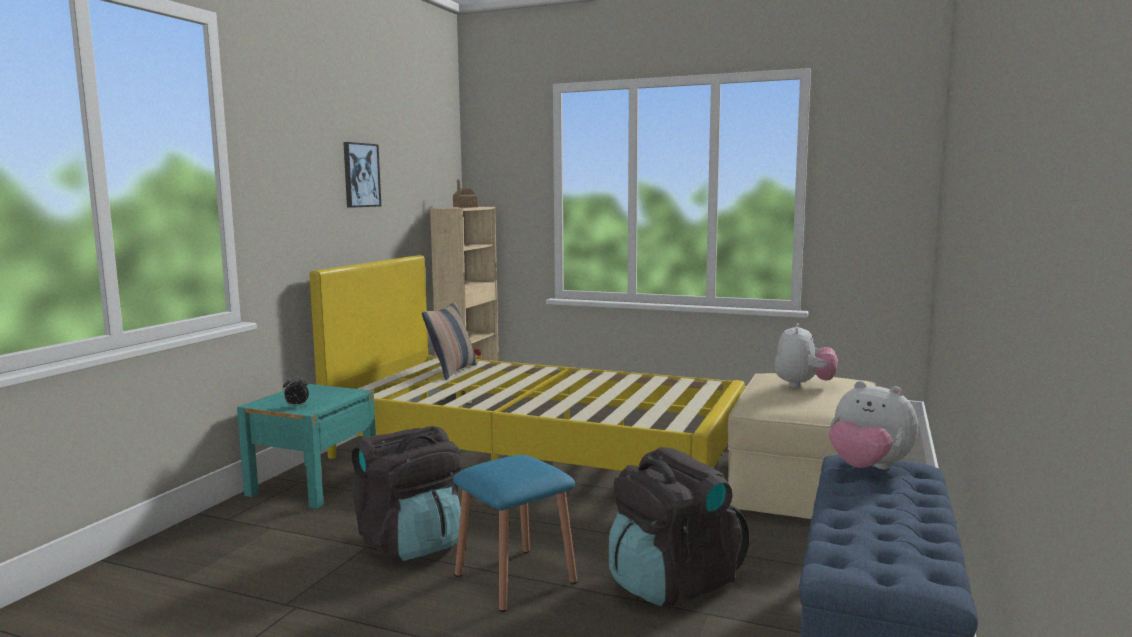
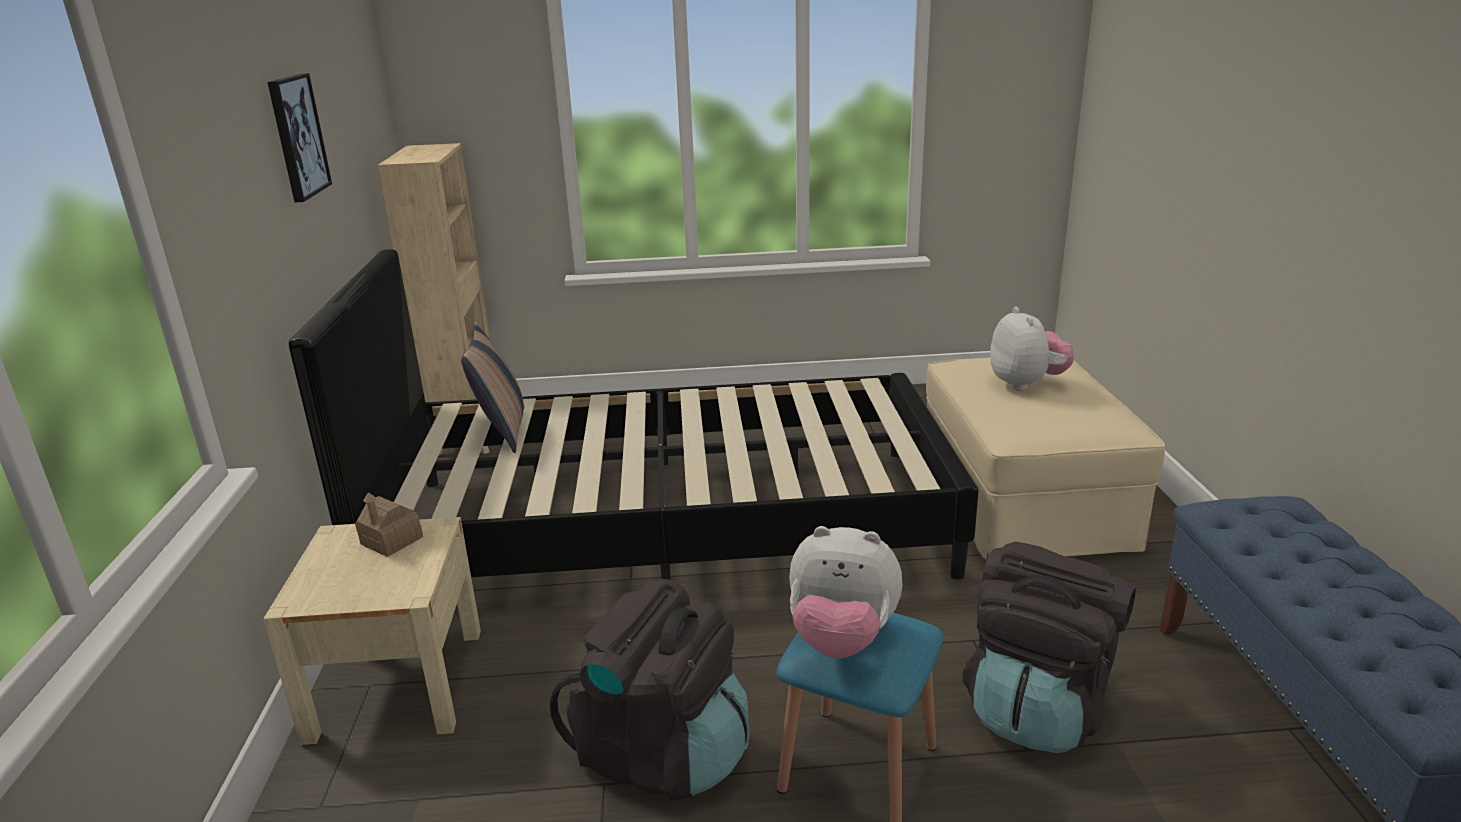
camera: 25 degrees left, 15 degrees up
(296, 406) = (375, 589): alarm clock -> none
(313, 484) = (397, 683): turquoise nightstand -> beige nightstand
(465, 207) = (423, 152): toy house -> toy house (391, 541)
(534, 451) = (666, 525): yellow bed -> black bed
(868, 468) = (1256, 522): plush toy -> plush toy (841, 639)

